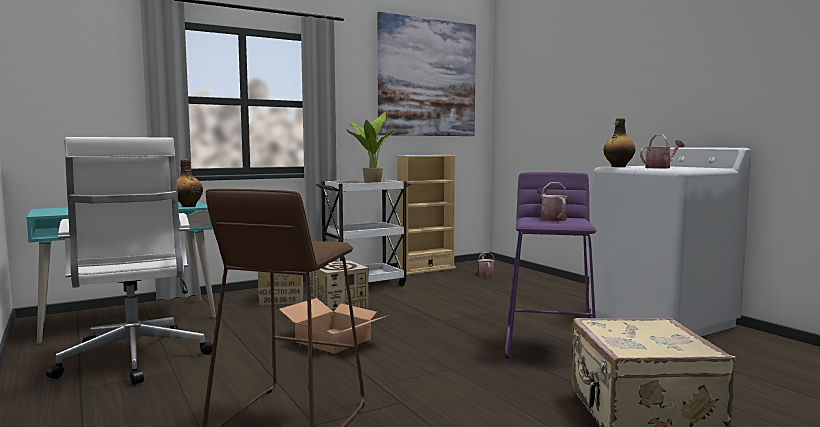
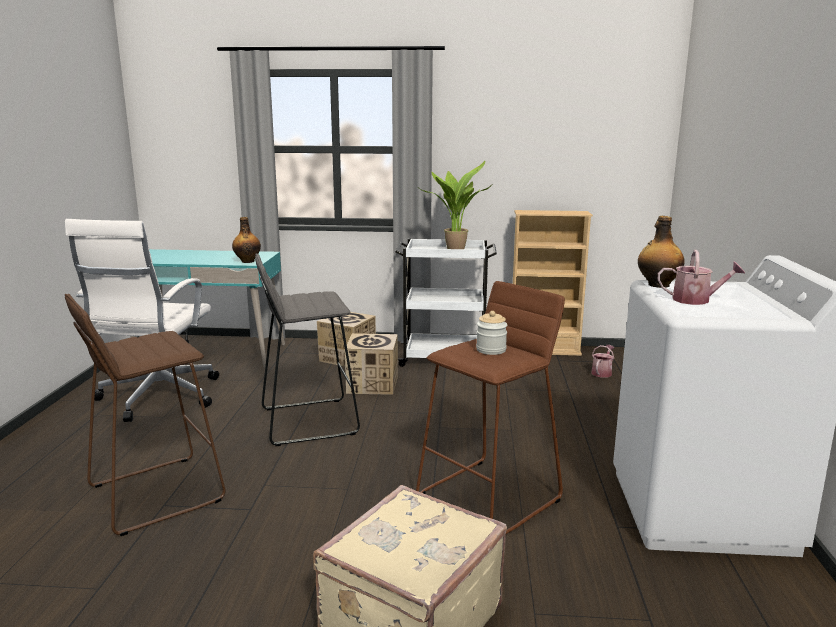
camera: 35 degrees right, 10 degrees up
(332, 340) = (308, 421): cardboard box -> grey stool
(427, 78) = (569, 110): picture -> none
(550, 346) = (489, 497): purple stool -> brown stool
(551, 218) = (491, 350): watering can -> jar

